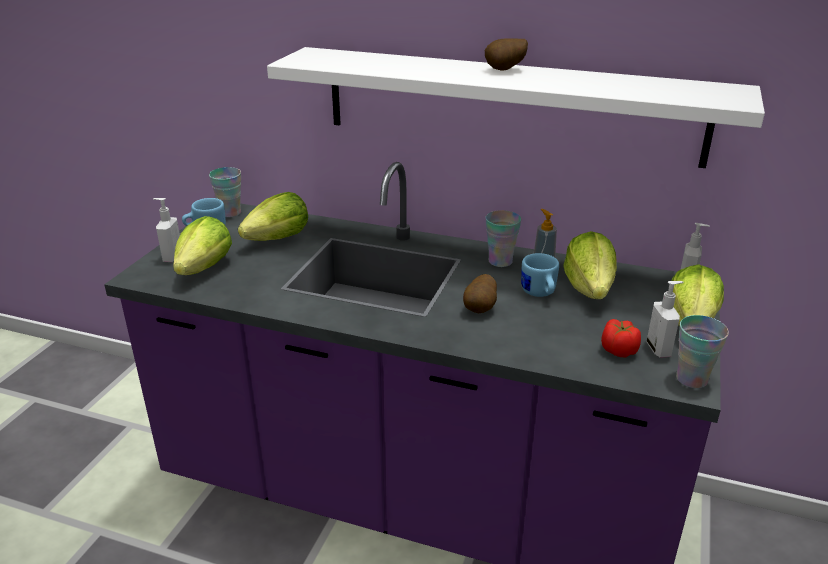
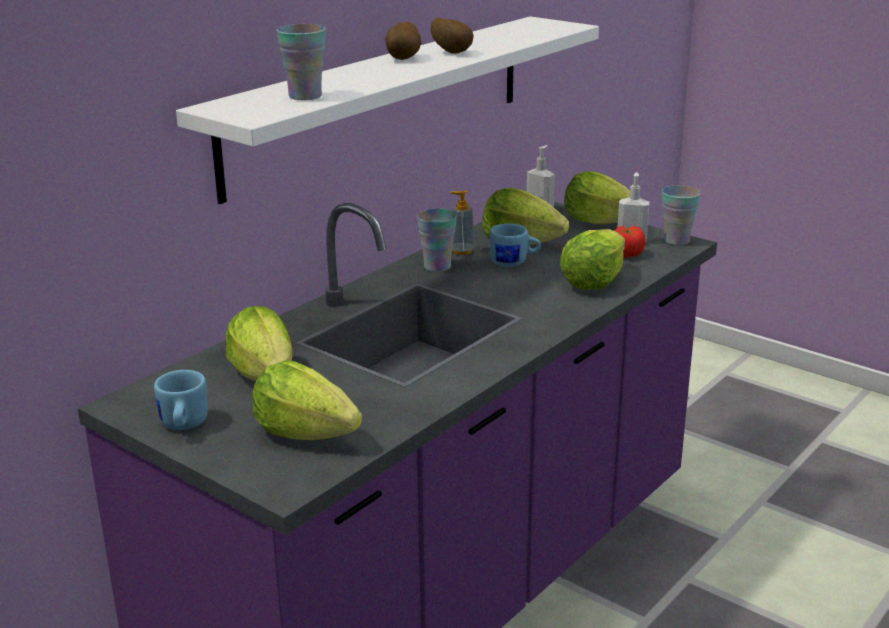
camera: 70 degrees left, 5 degrees down
(172, 257) = (246, 457): soap dispenser -> none
(230, 213) = (137, 403): cup -> cup (305, 96)
(480, 309) = (525, 291): potato -> potato (453, 52)
(530, 341) = (593, 282): none -> lettuce

